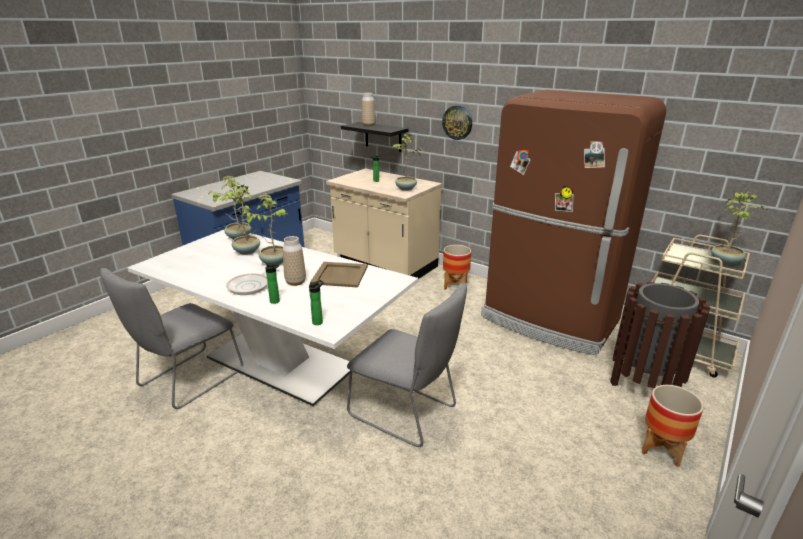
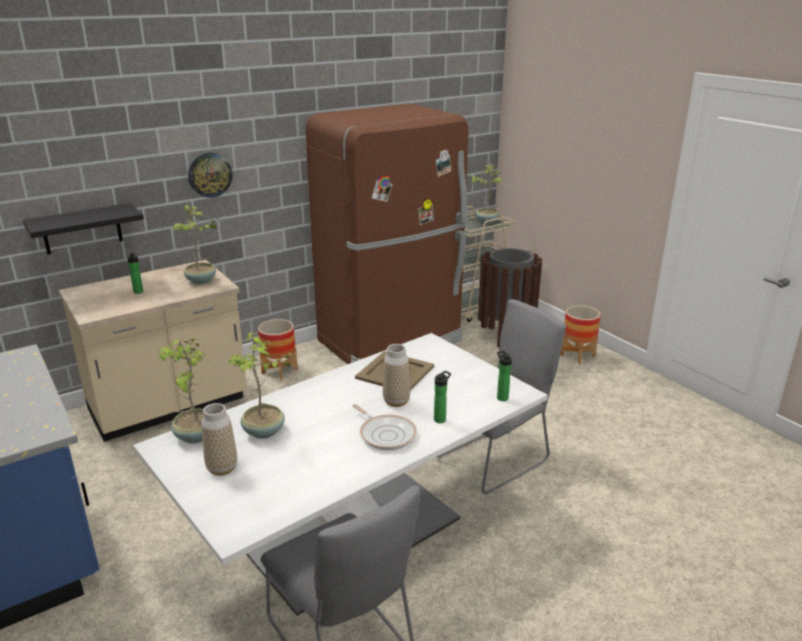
camera: 70 degrees left, 0 degrees up
(274, 262) = (322, 412): potted plant -> none
(368, 125) = (67, 217): vase -> vase (222, 468)

